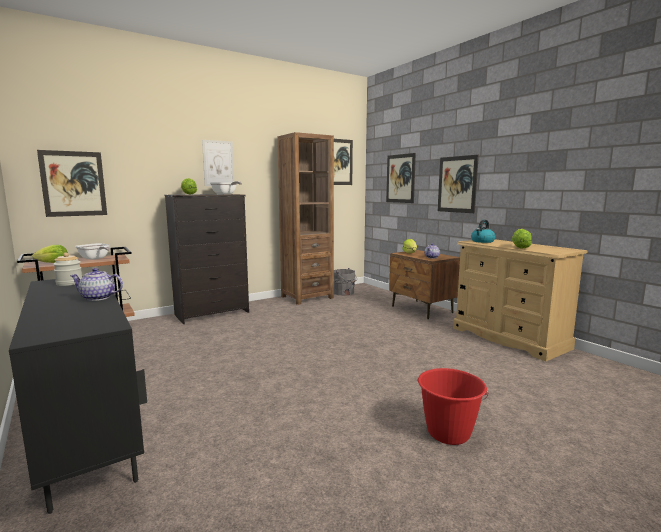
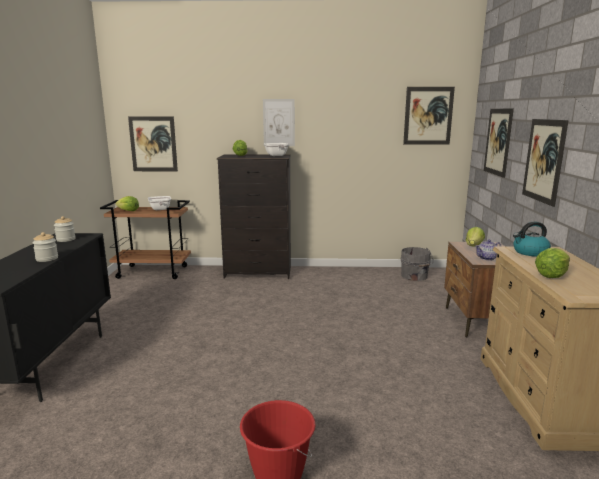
camera: 35 degrees right, 5 degrees up
(98, 298) = (47, 259): teapot -> jar
(307, 297) = (366, 273): brown bookcase -> none

